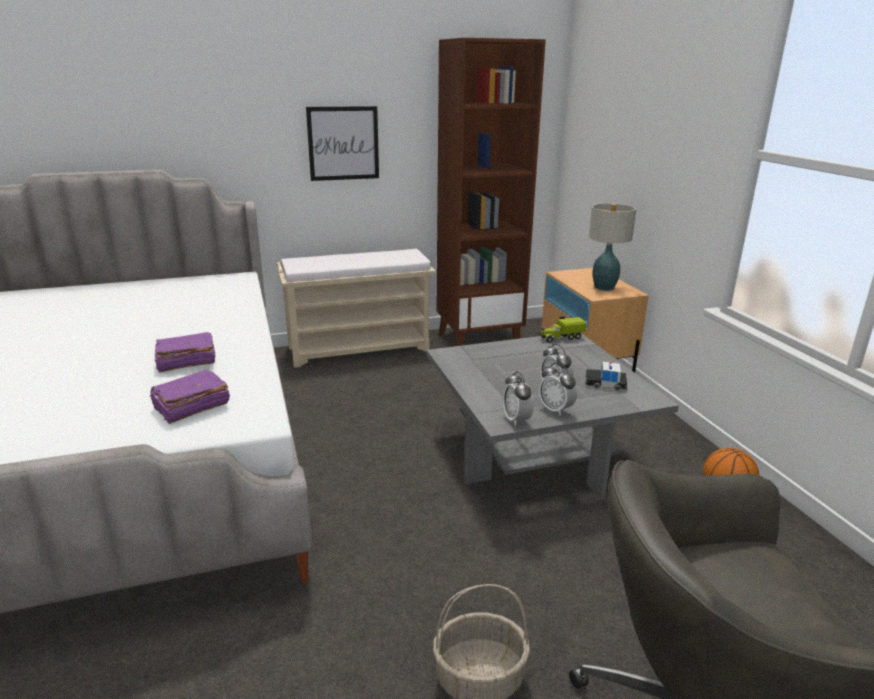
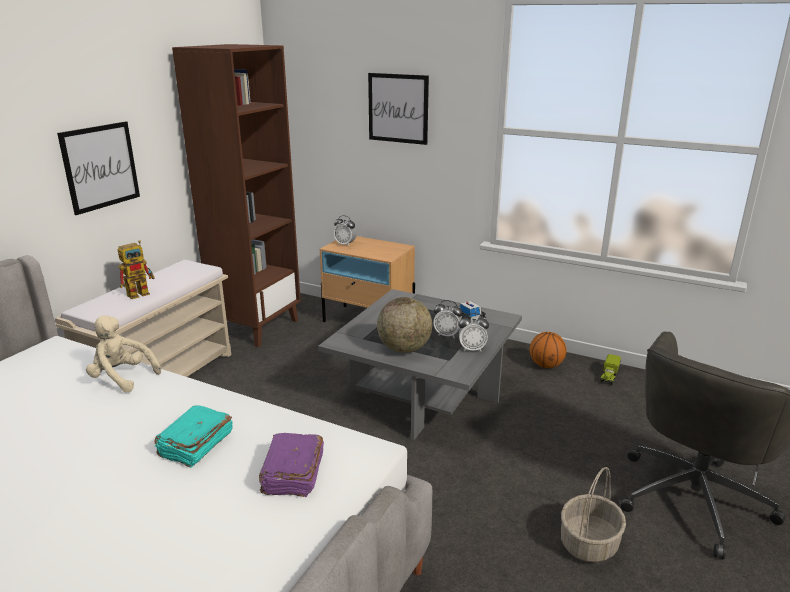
camera: 45 degrees left, 0 degrees up
(186, 362) = (195, 446): purple book -> turquoise book
(234, 307) = (122, 378): none -> beige plush toy
(345, 261) = (142, 292): none -> toy robot
(490, 381) = (404, 349): none -> globe
(516, 419) = (464, 366): alarm clock -> alarm clock (345, 244)
(561, 338) = (390, 298): toy truck -> toy truck (609, 376)
(603, 287) = (379, 248): table lamp -> none
(660, 120) = (398, 108): none -> picture

